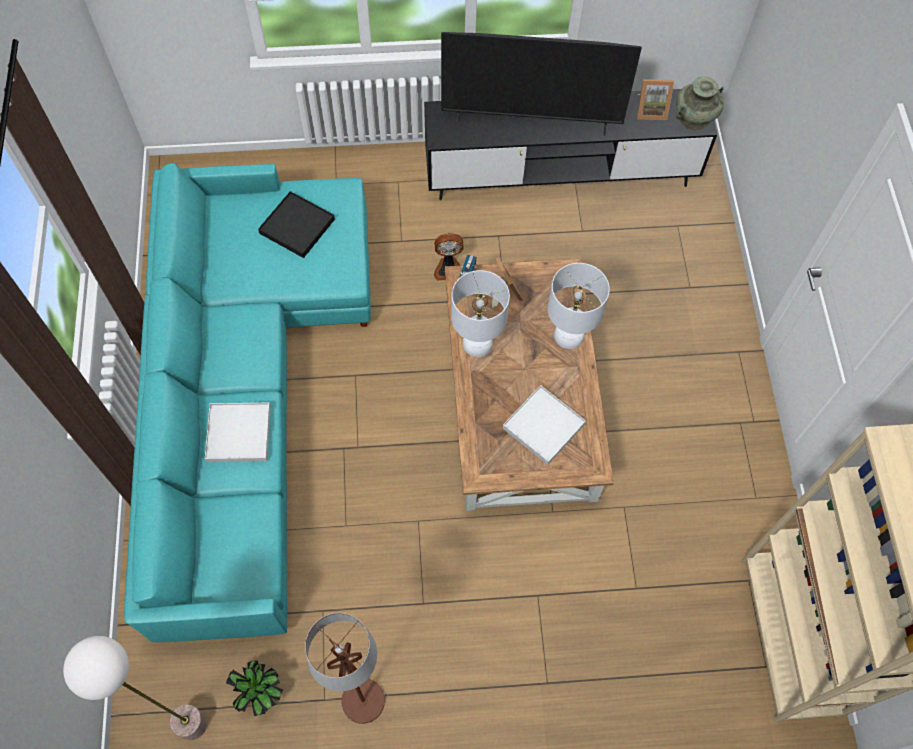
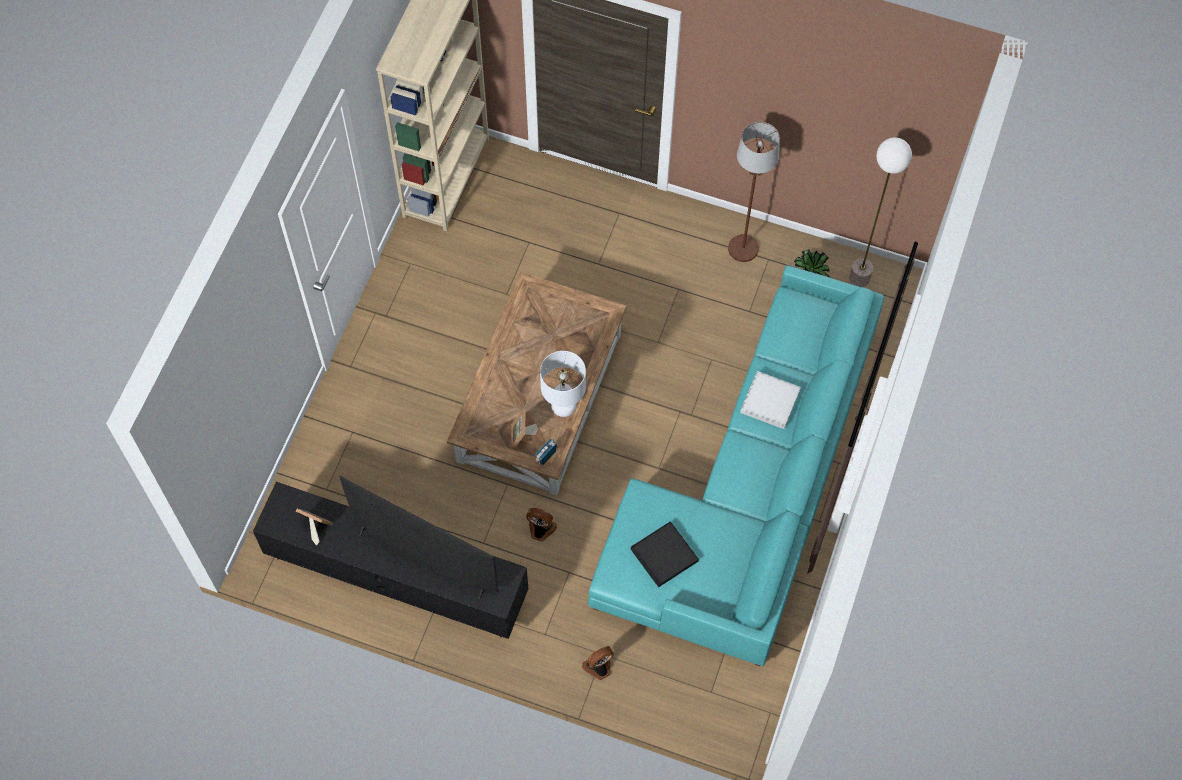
camera: 155 degrees left, 0 degrees up
(334, 173) = (599, 667): none -> fan
(543, 426) = (547, 326): white tray -> none
(569, 335) = (491, 384): white table lamp -> none
(694, 119) = (285, 504): turquoise vase -> none

